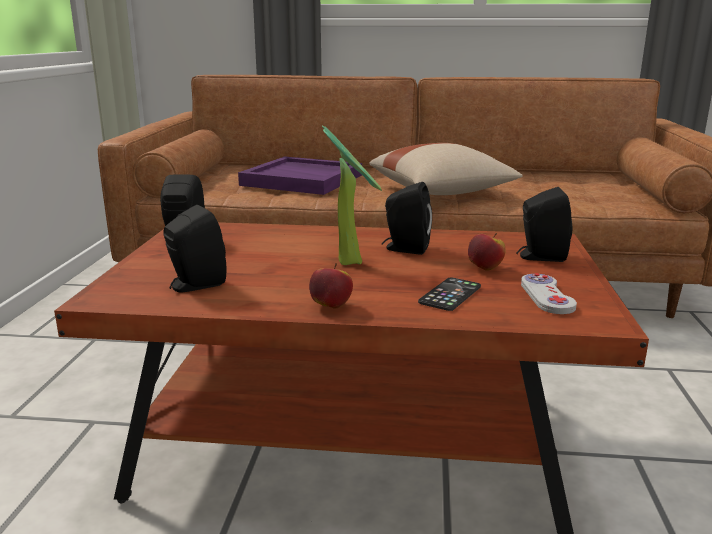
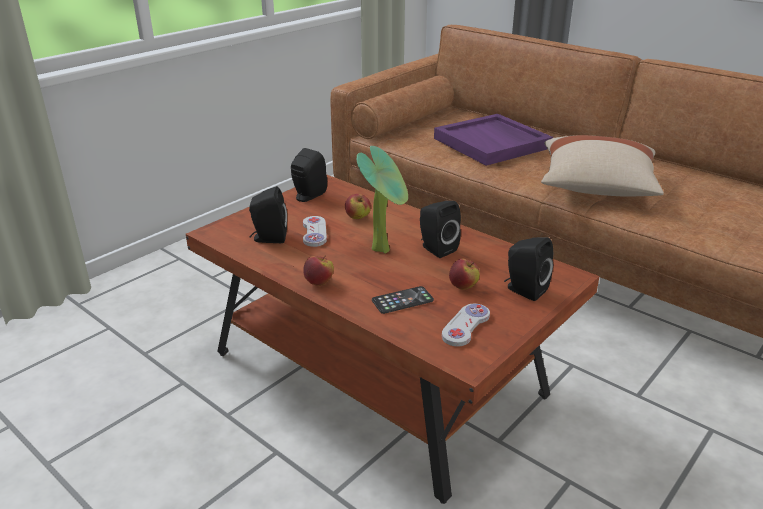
camera: 35 degrees right, 10 degrees up
(247, 267) = (314, 232): none -> white game controller
(277, 245) = (358, 217): none -> apple

